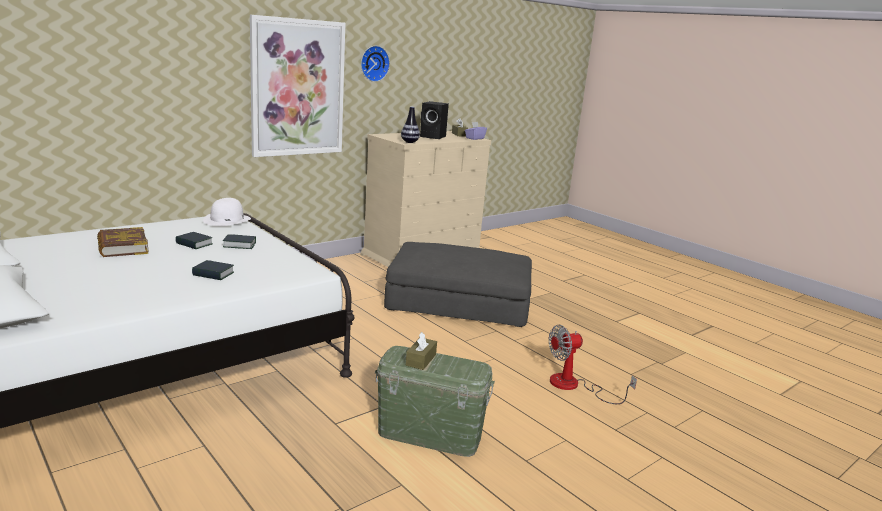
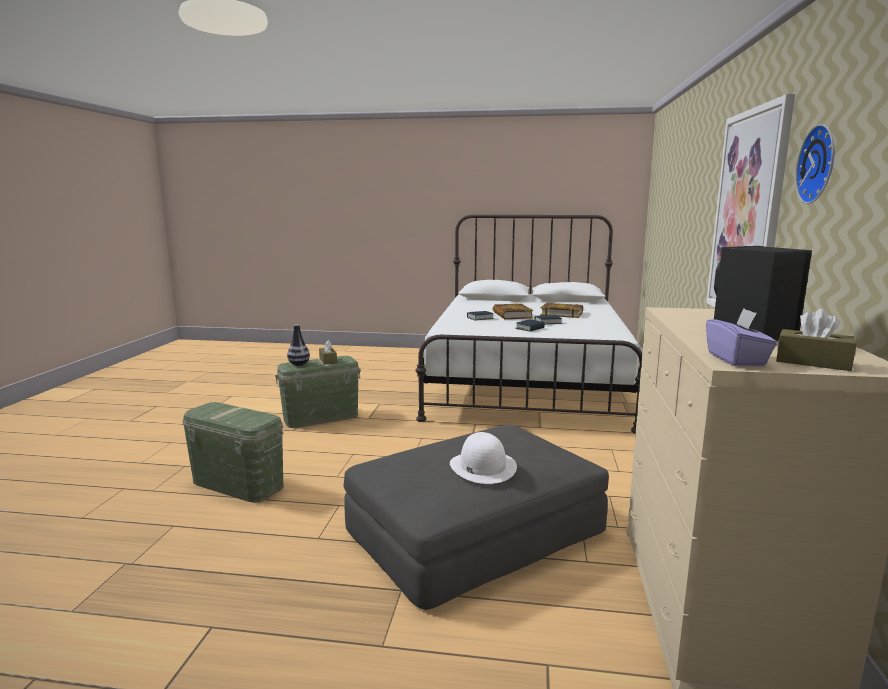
camera: 140 degrees right, 5 degrees down
(166, 265) = (511, 315): none -> book
(227, 220) = (603, 333): white hat -> white hat (482, 466)
(409, 142) = (672, 312): vase -> vase (299, 364)
(574, 386) = (237, 484): fan -> green storage box

